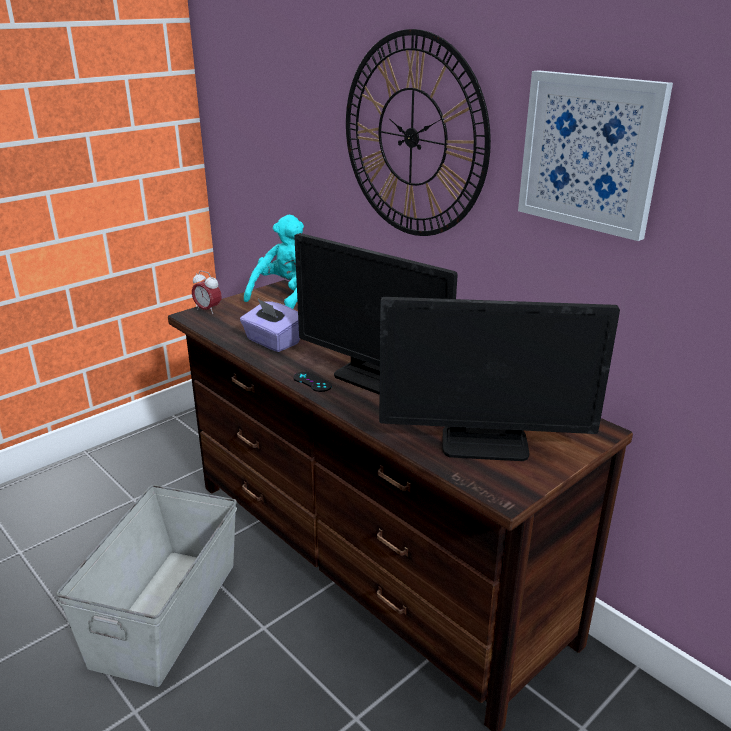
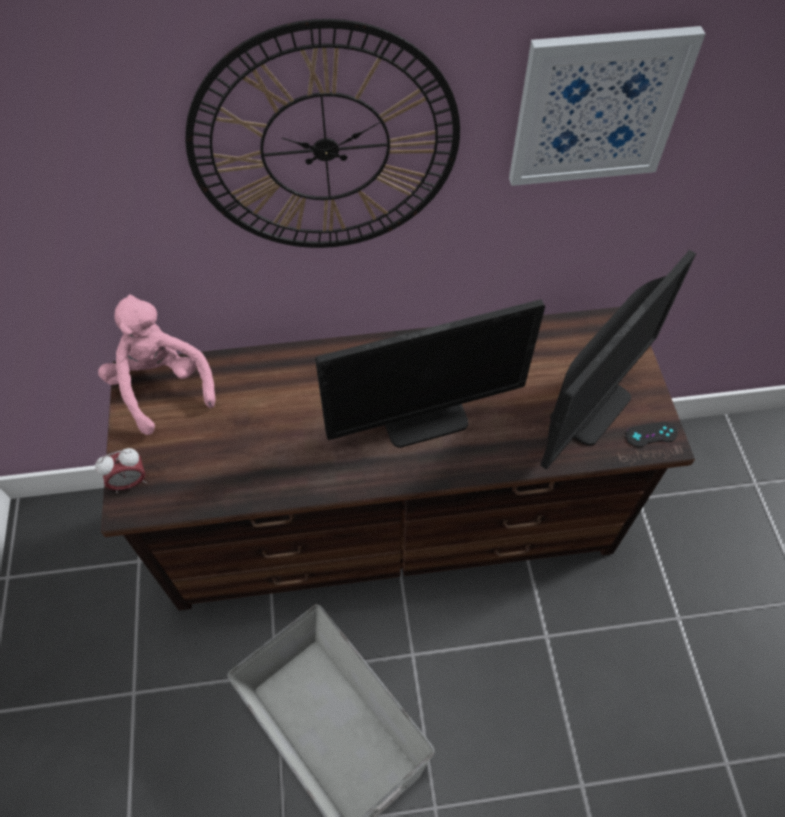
camera: 55 degrees left, 30 degrees up
(272, 342) = (274, 459): purple tissue box -> none
(284, 295) = (162, 386): turquoise plush toy -> pink plush toy
(312, 382) = (394, 471): black game controller -> black game controller (651, 434)

